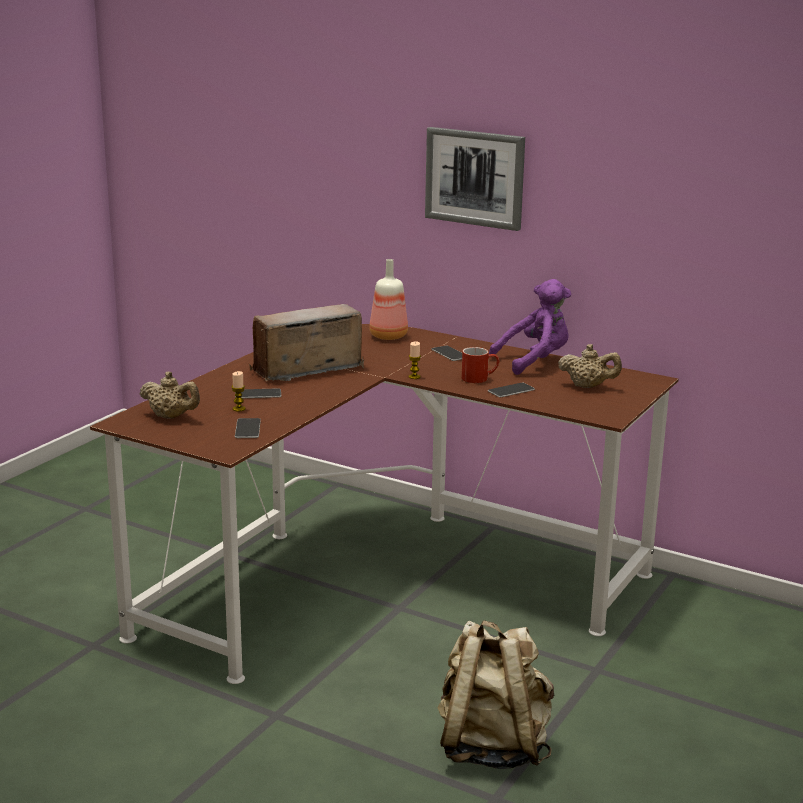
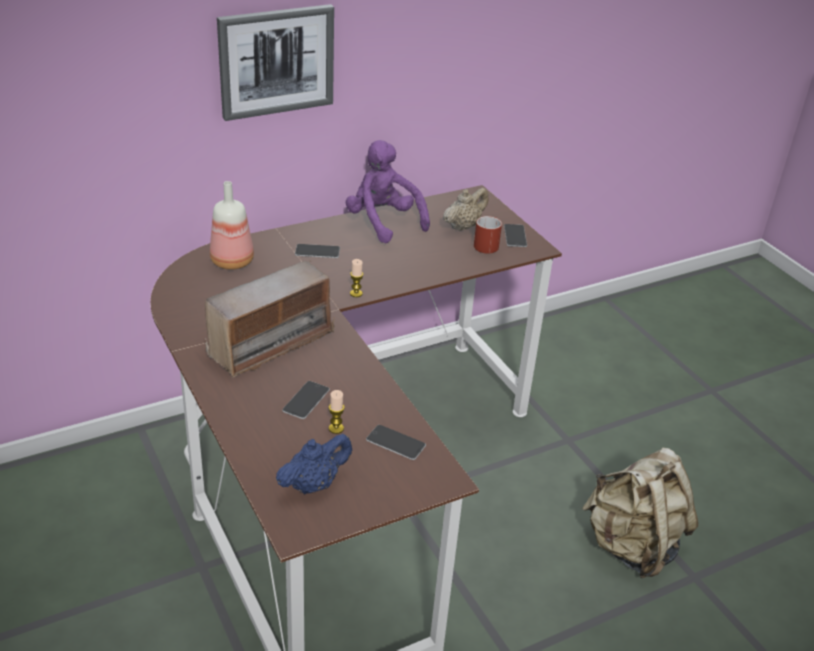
camera: 60 degrees left, 15 degrees up
(171, 417) = (314, 484): beige teapot -> blue teapot
(307, 370) = (271, 343): radio -> radio turned 135 degrees counterclockwise
(479, 378) = (394, 264): red mug -> red mug (487, 244)
(511, 390) = (438, 262): phone -> phone (515, 236)
(535, 361) = (383, 222): purple plush toy -> purple plush toy turned 45 degrees counterclockwise

